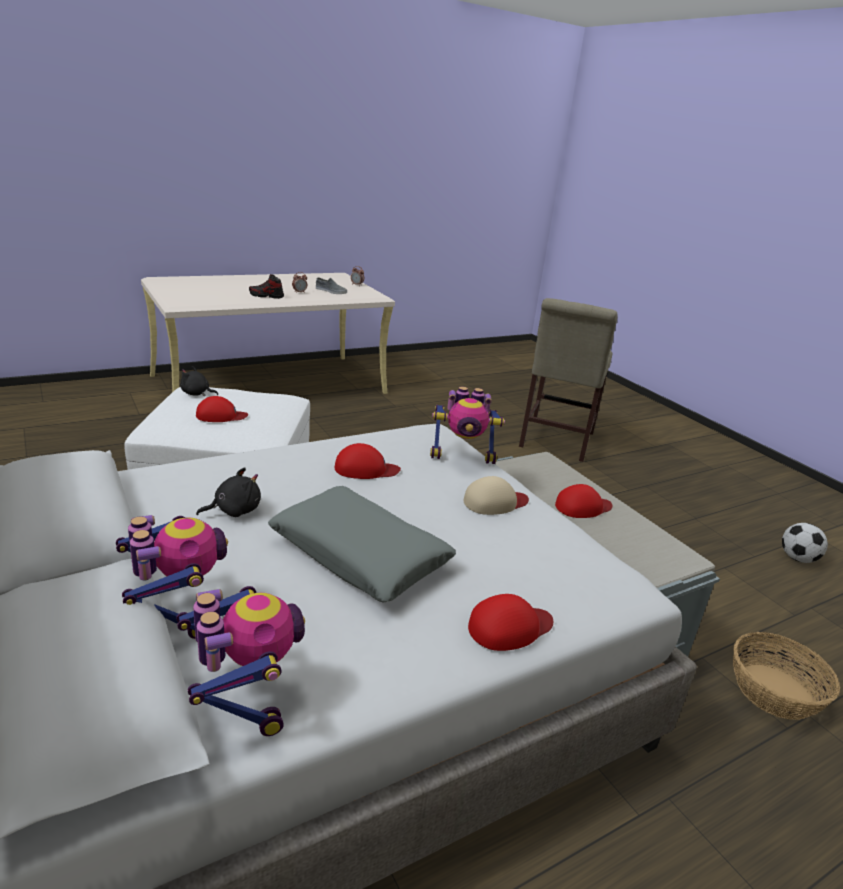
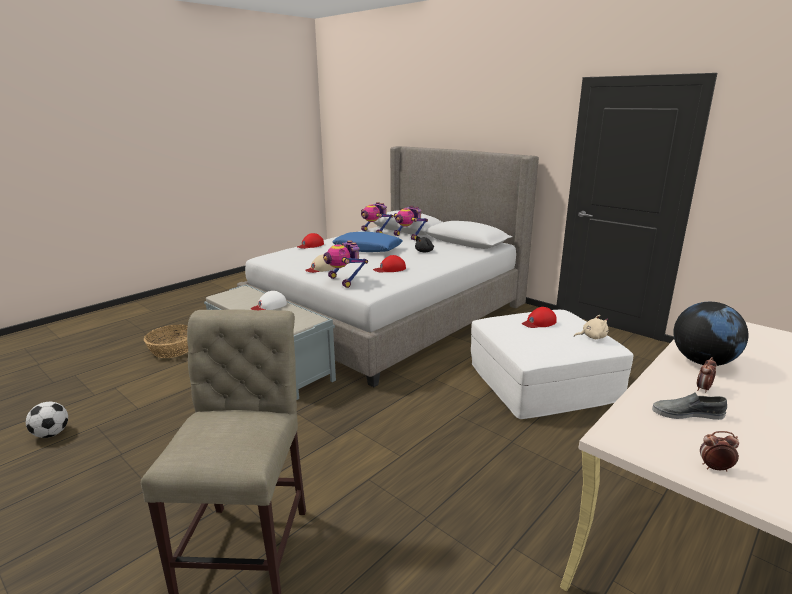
camera: 165 degrees right, 5 degrees down
(196, 393) = (592, 337): black plush toy -> beige plush toy
(266, 296) = (703, 362): shoe -> globe
(360, 555) = (367, 249): grey pillow -> blue pillow
(462, 456) = (344, 281): toy robot -> toy robot turned 105 degrees counterclockwise
(583, 507) = (269, 306): red cap -> white cap

